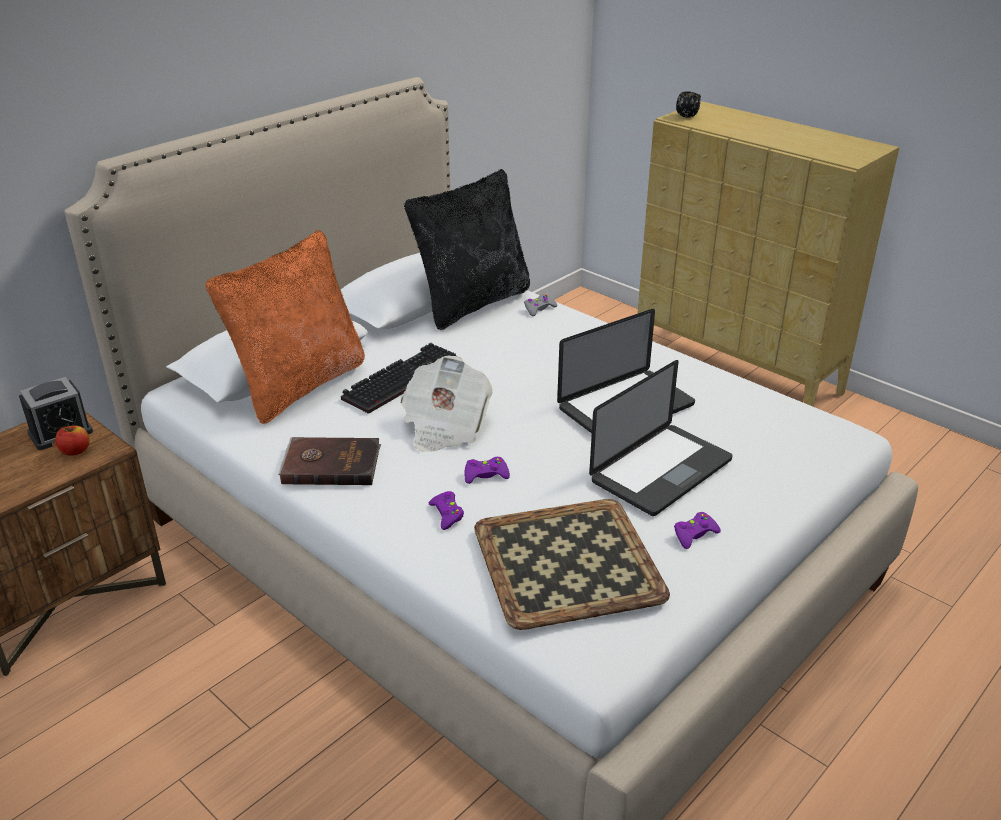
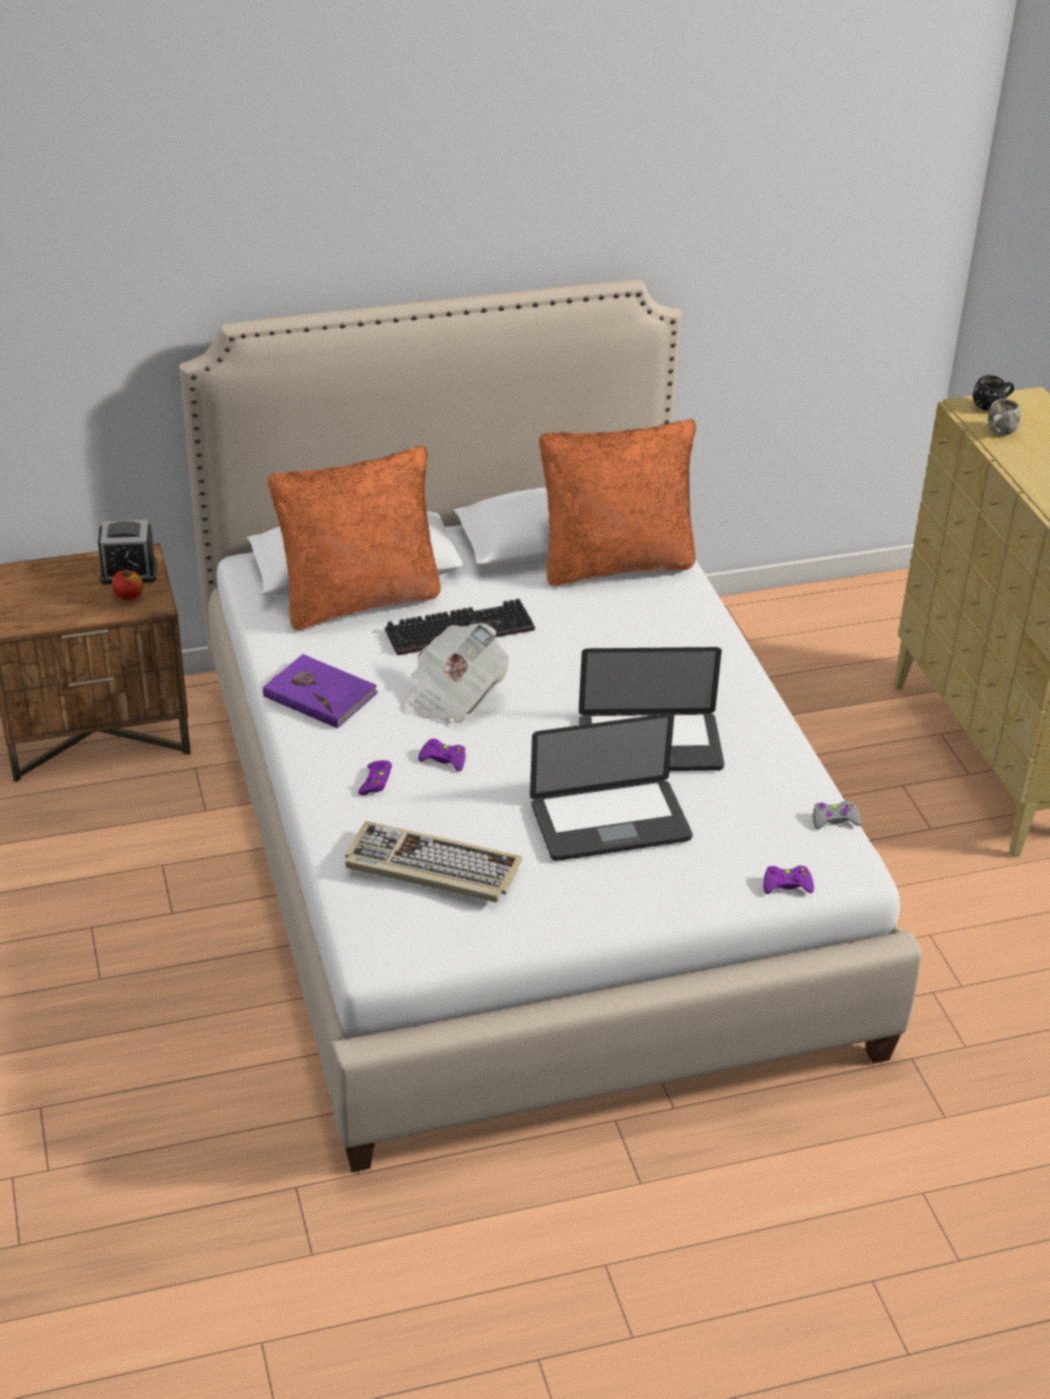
camera: 30 degrees right, 5 degrees up
(331, 464) = (320, 694): brown book -> purple book
(474, 305) = (617, 567): black pillow -> orange pillow
(539, 309) = (682, 597): grey game controller -> grey game controller (834, 820)
(566, 563) = (430, 867): tray -> keyboard
(694, 535) = (573, 893): purple game controller -> purple game controller (786, 885)
(713, 125) = (999, 433): none -> white mug

